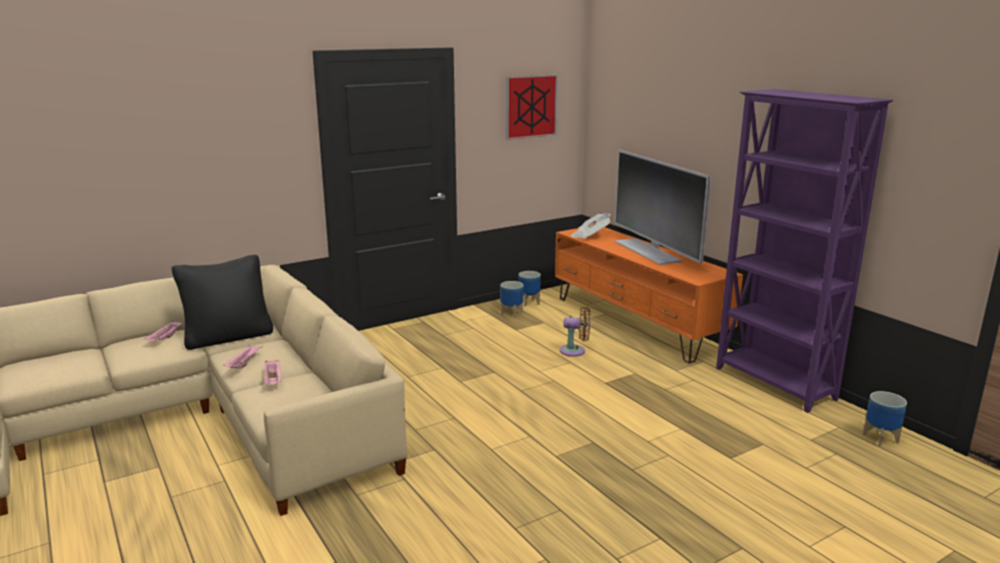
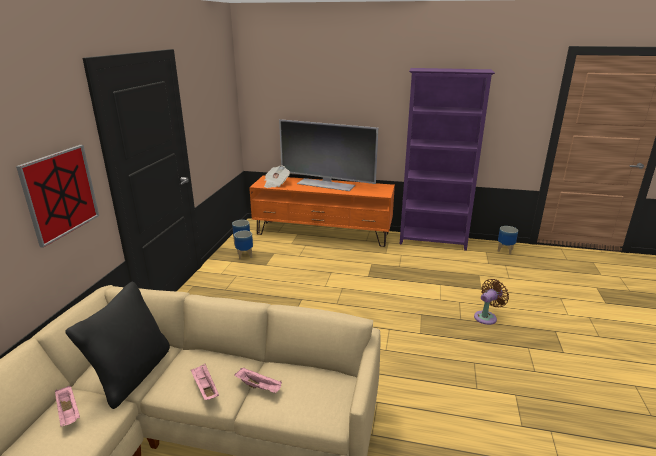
camera: 45 degrees left, 5 degrees up
(531, 106) = (216, 95): picture -> picture (60, 193)
(575, 351) = (322, 264): brown fan -> brown fan (487, 317)

